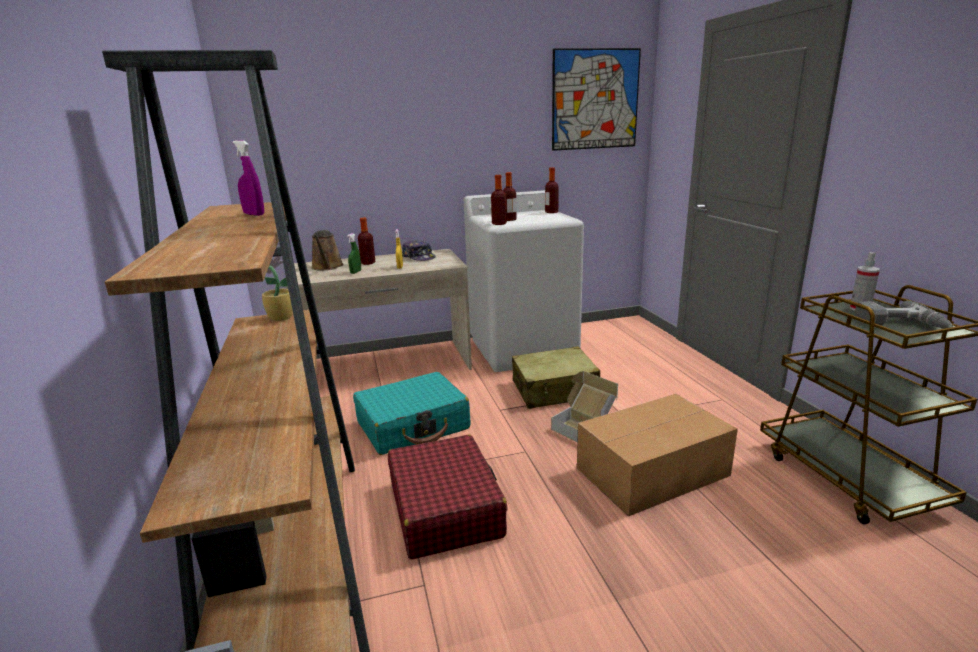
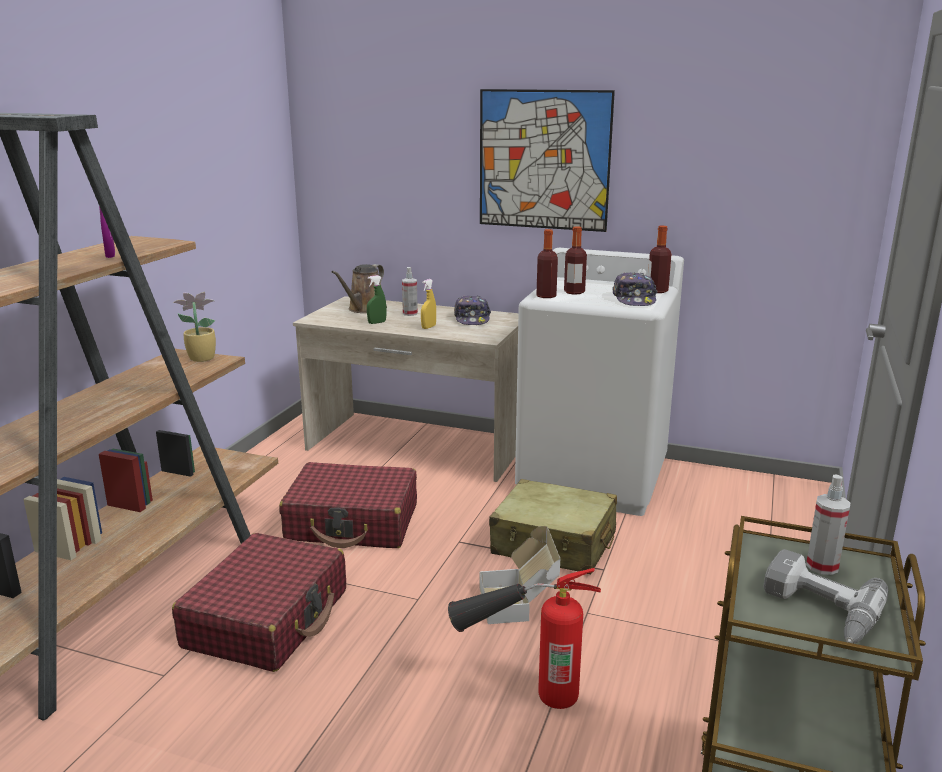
camera: 35 degrees right, 0 degrees up
(368, 263) = (410, 313): bottle -> spray bottle
(413, 425) = (353, 522): turquoise suitcase -> red suitcase
(551, 217) = (634, 299): none -> cap
(595, 99) = (782, 126): picture -> picture (544, 160)
(654, 471) = (520, 691): cardboard box -> fire extinguisher

